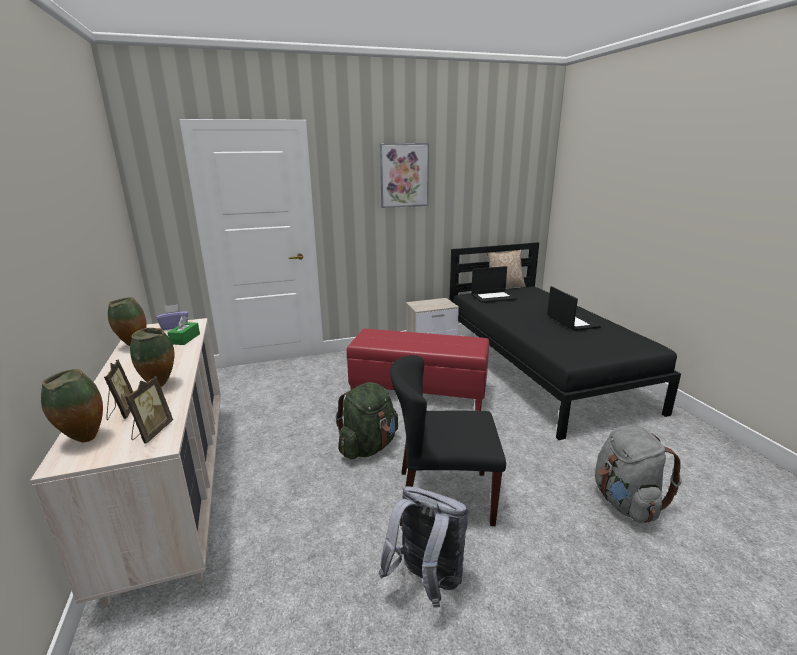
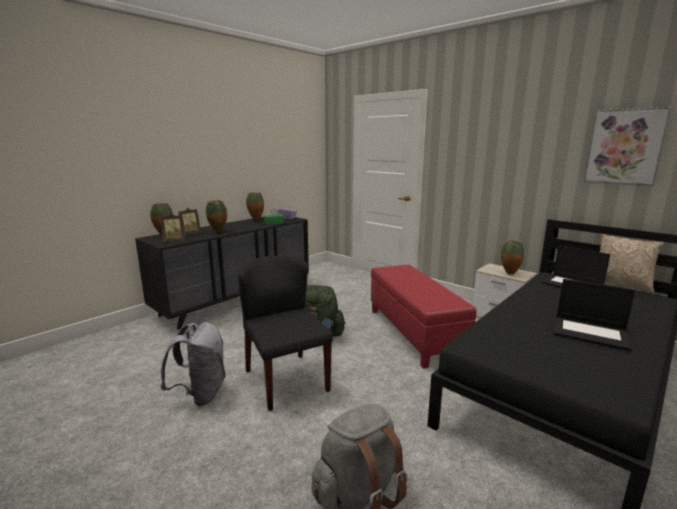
camera: 60 degrees right, 5 degrees down
(174, 487) = (236, 299): beige dresser -> black dresser
(404, 175) = (506, 135): picture -> picture (624, 147)
(437, 304) = (509, 273): none -> vase
(572, 321) = (591, 332): laptop -> laptop turned 75 degrees clockwise

